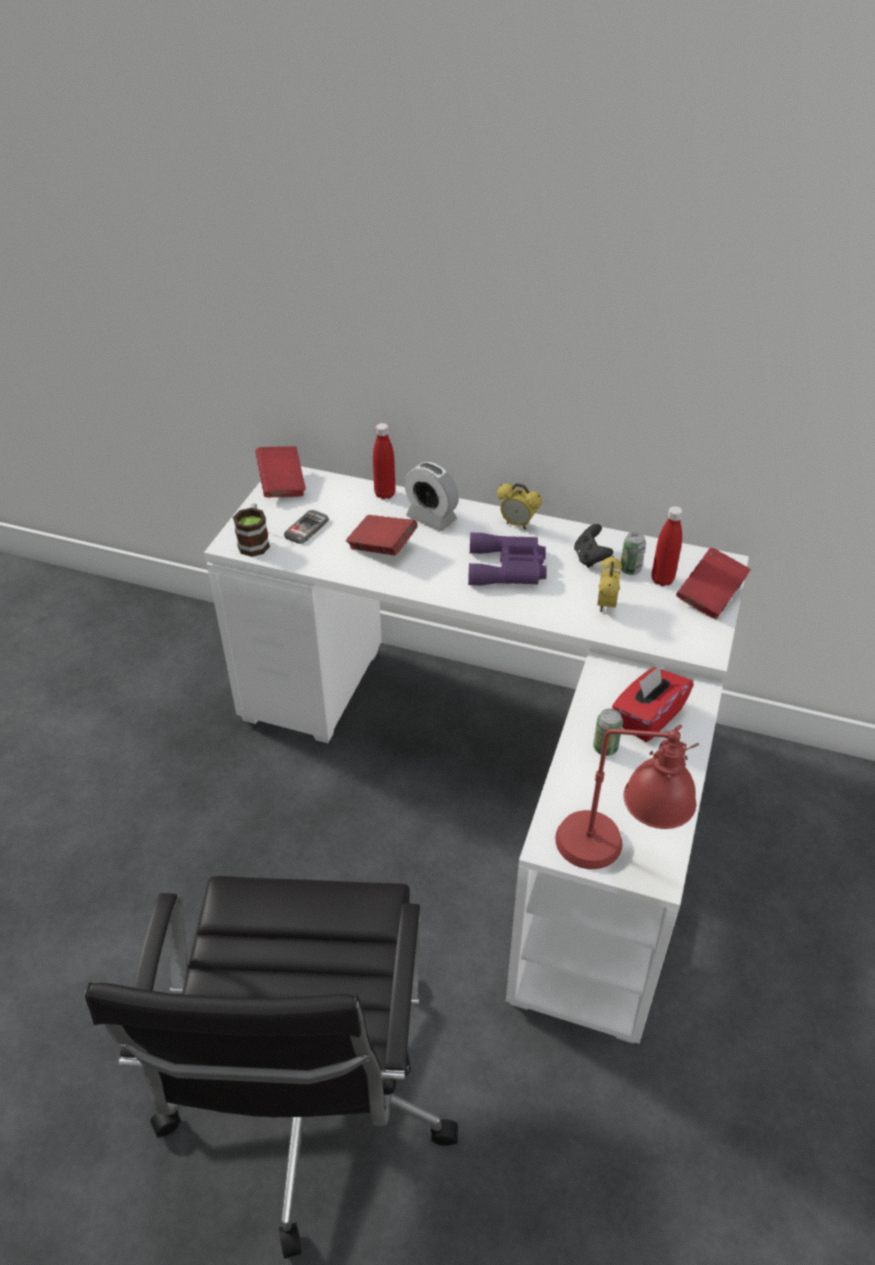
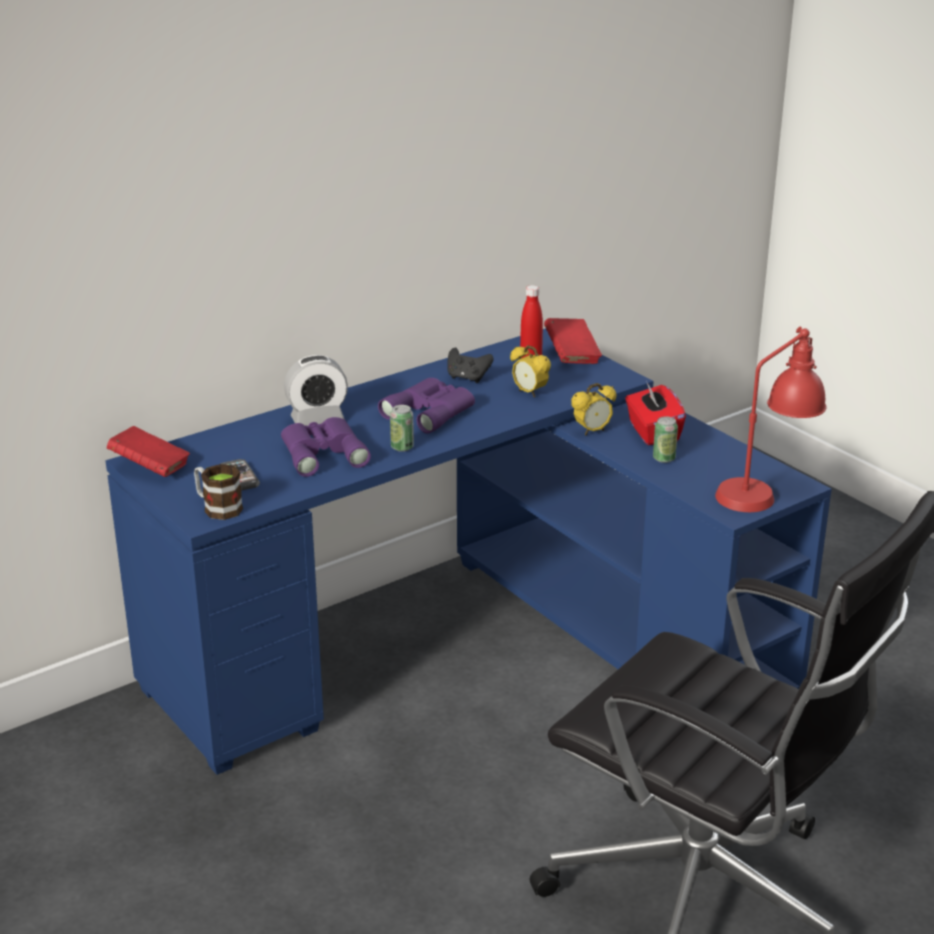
camera: 55 degrees left, 15 degrees down
(382, 547) = (323, 452): red book -> purple binoculars
(385, 494) = (249, 427): red bottle -> none
(501, 771) = (471, 646): white desk -> blue desk
(517, 524) = (383, 389): alarm clock -> alarm clock (592, 431)
(630, 569) = (502, 370): can -> can (402, 447)

